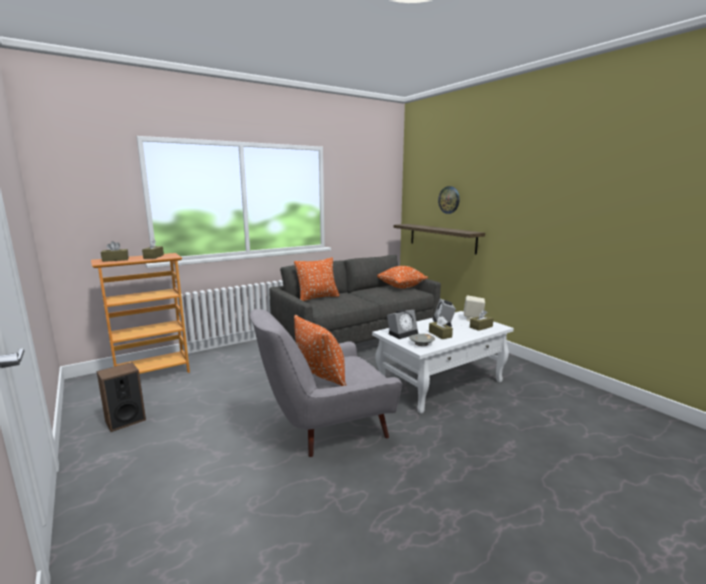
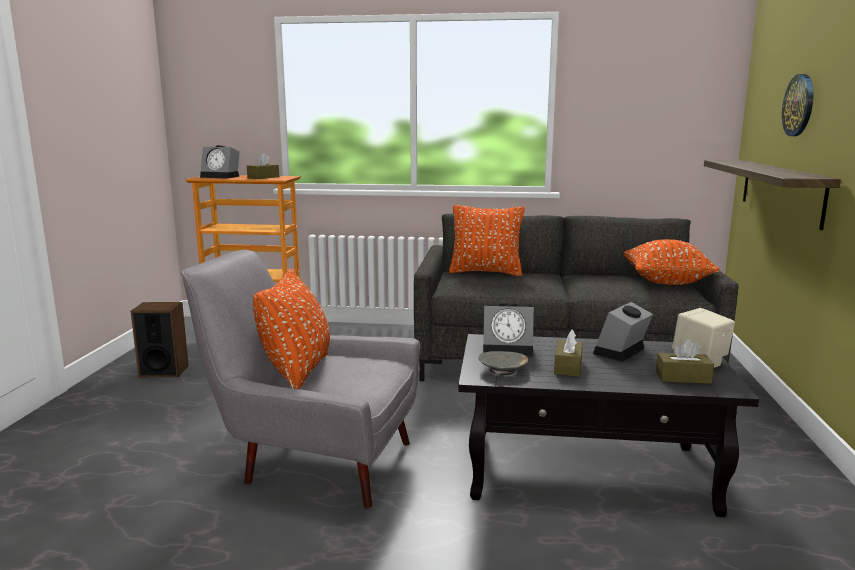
camera: 40 degrees right, 0 degrees up
(115, 260) = (222, 177): brown tissue box -> alarm clock
(441, 383) = (589, 471): white coffee table -> black coffee table

